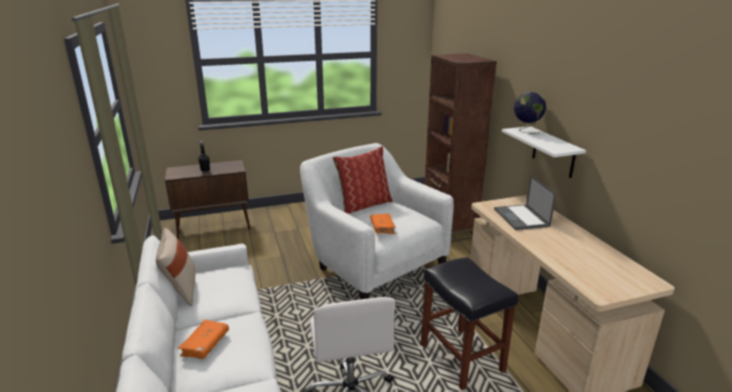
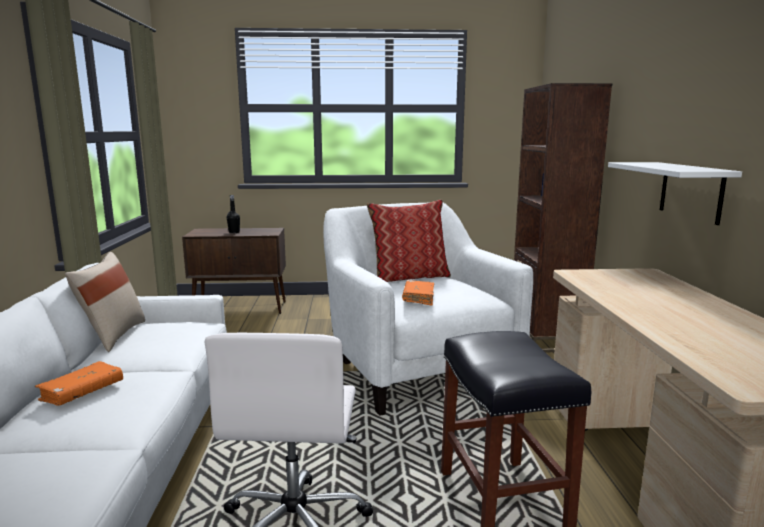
camera: 15 degrees right, 10 degrees down
(522, 218) = (630, 288): laptop -> none
(526, 130) = (647, 163): globe -> none

